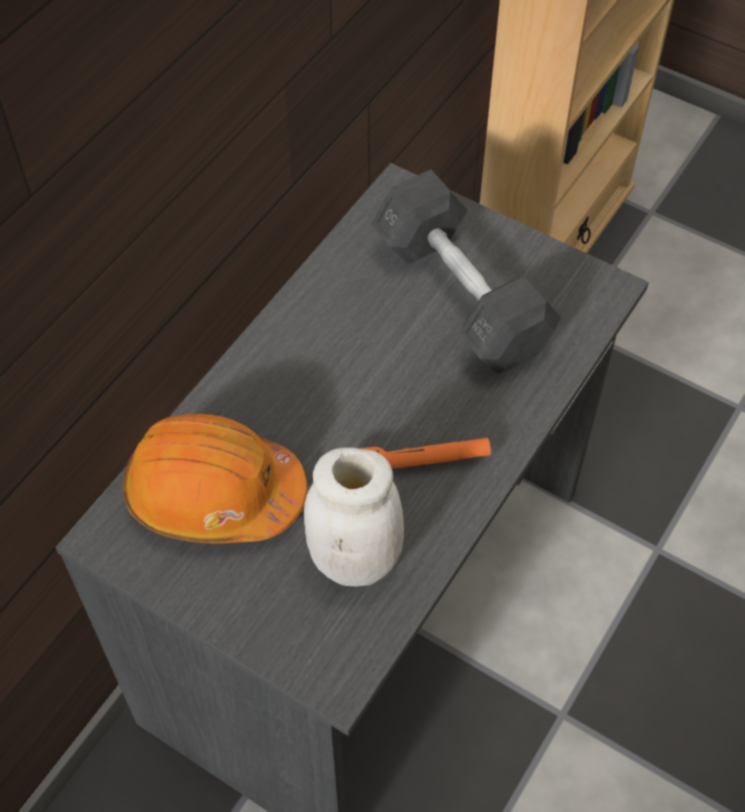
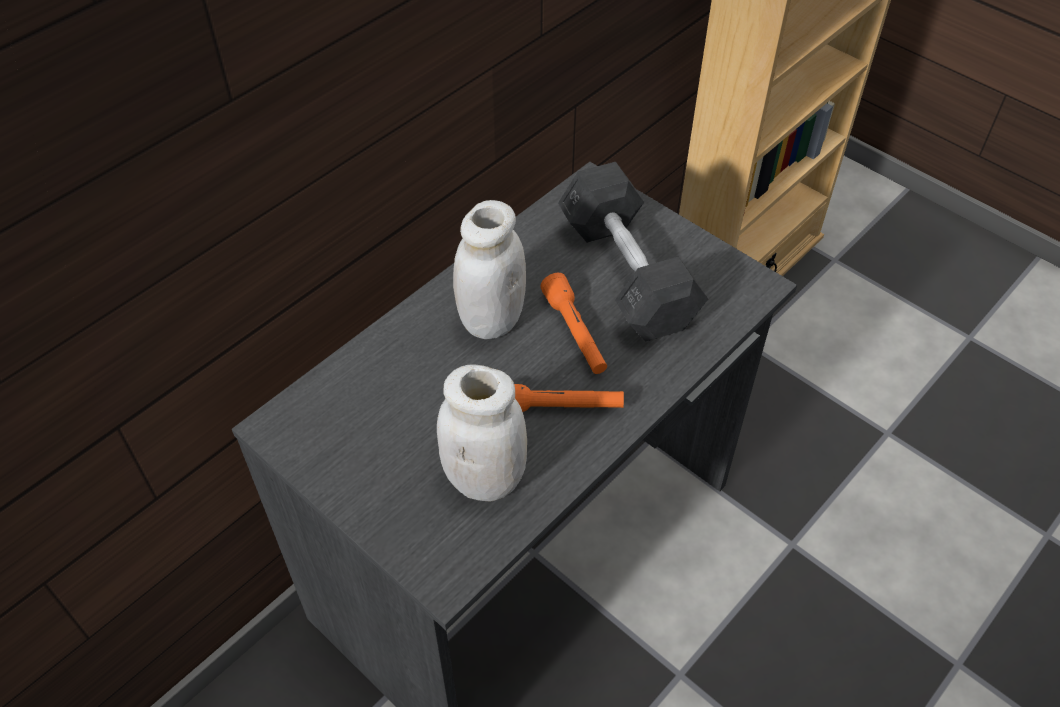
camera: 10 degrees right, 5 degrees down
(214, 494) = (376, 405): orange hard hat -> none
(321, 372) = (491, 320): none -> white jar
(418, 375) = (575, 333): none -> orange flashlight

